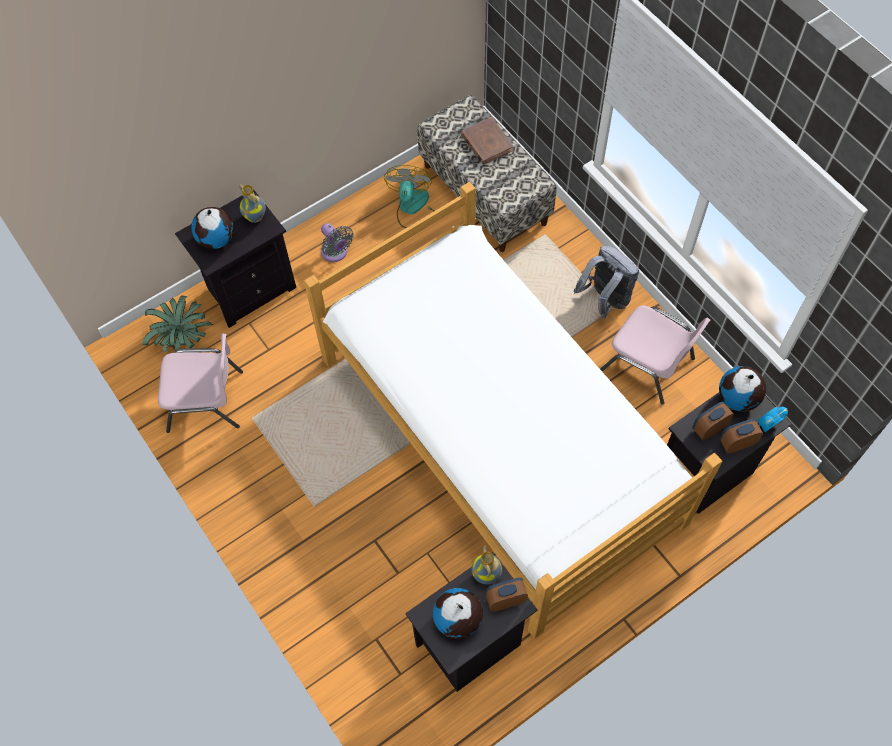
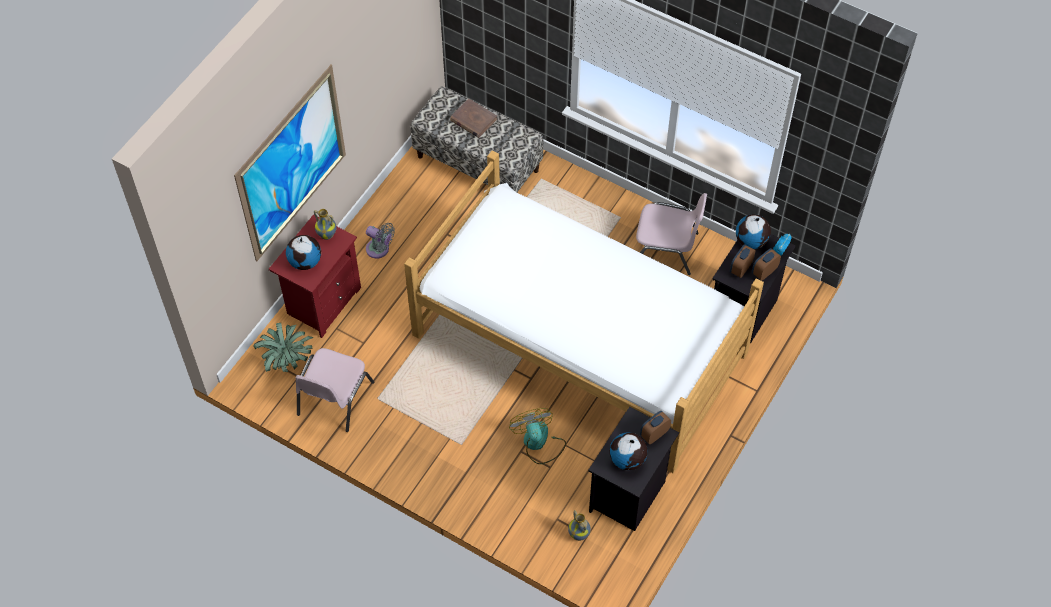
camera: 25 degrees left, 5 degrees down
(207, 401) = (334, 399): pink chair -> pink chair turned 135 degrees clockwise
(221, 121) = (292, 164): none -> picture
(249, 288) = (322, 302): black nightstand -> red nightstand
(413, 208) = (425, 194): fan -> fan (538, 443)
(487, 574) = (633, 423): vase -> vase (579, 534)
(605, 299) = (611, 212): grey backpack -> none

